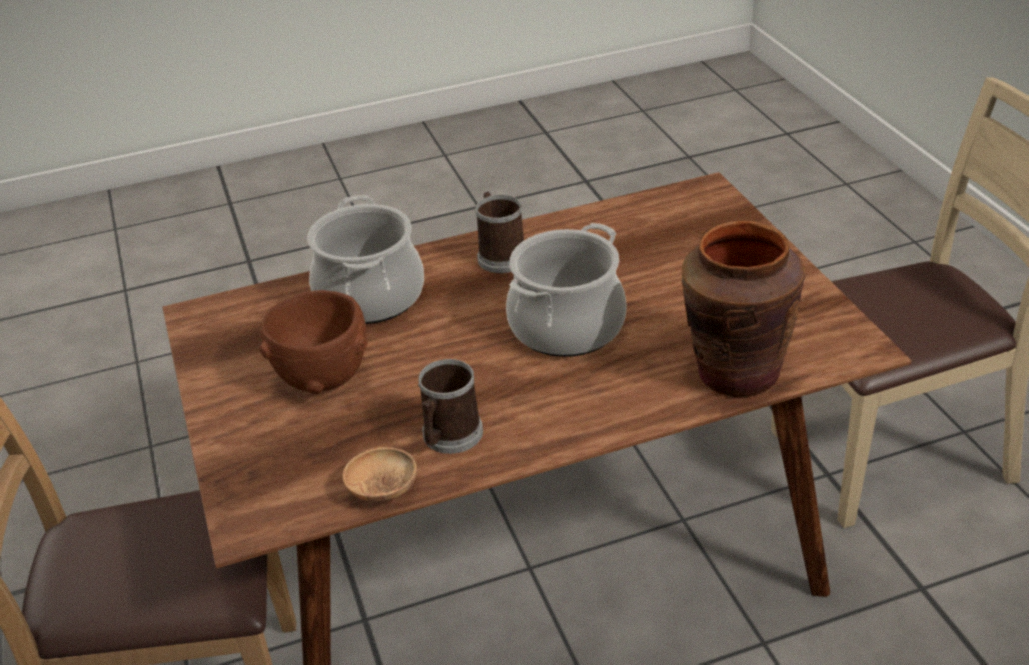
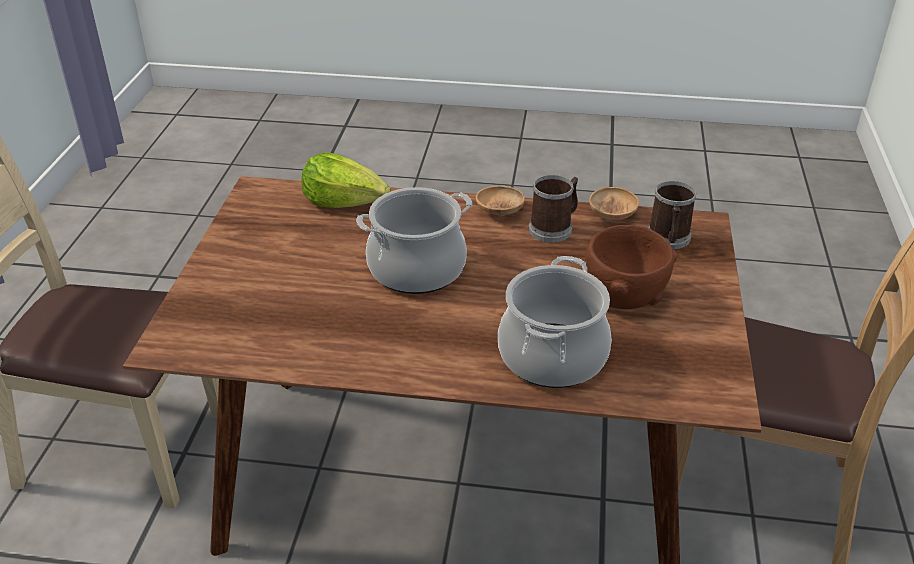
camera: 155 degrees left, 0 degrees up
(500, 255) = (410, 353): mug -> mug (668, 239)
(535, 435) = (499, 212): none -> brown bowl
(736, 373) = (345, 202): brown vase -> lettuce

